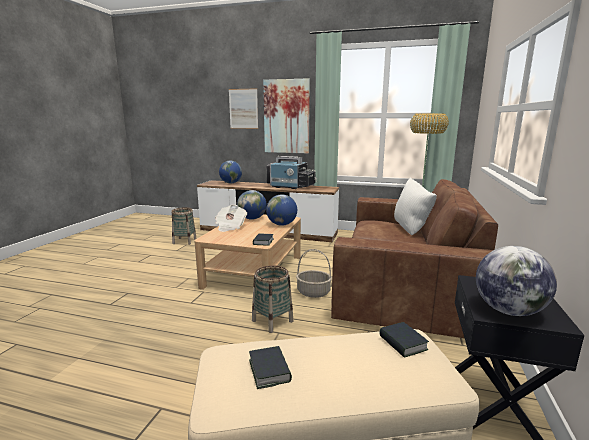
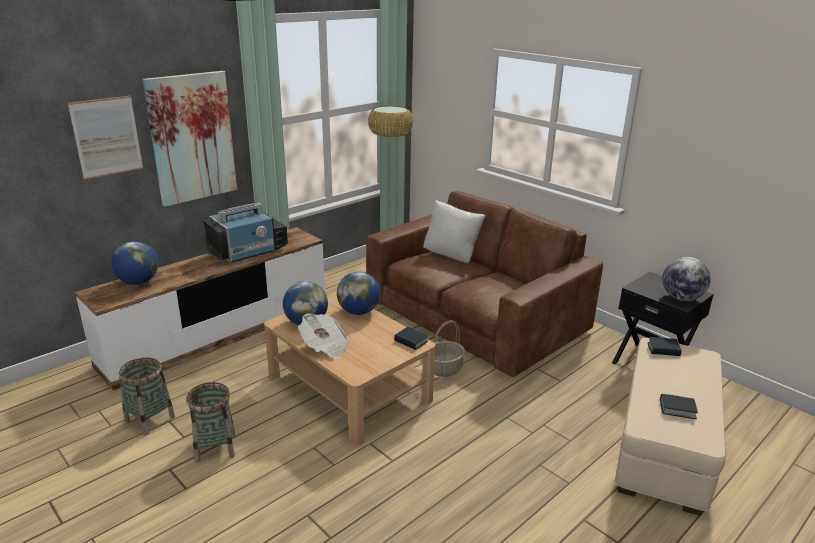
camera: 60 degrees left, 10 degrees up
(272, 321) = (483, 414): basket -> basket (215, 447)

